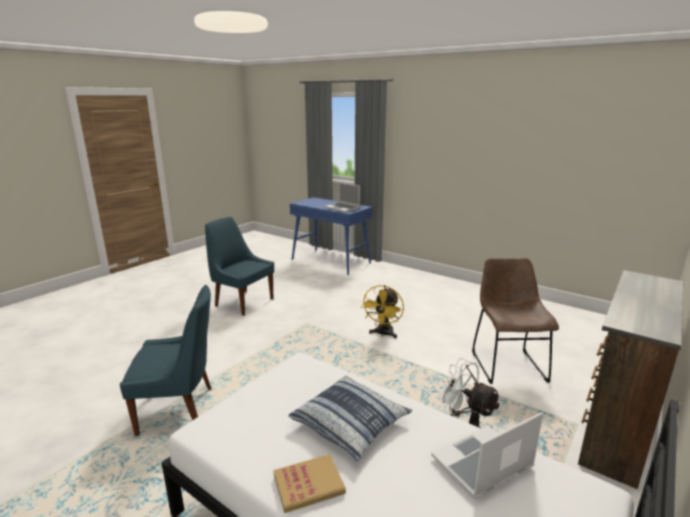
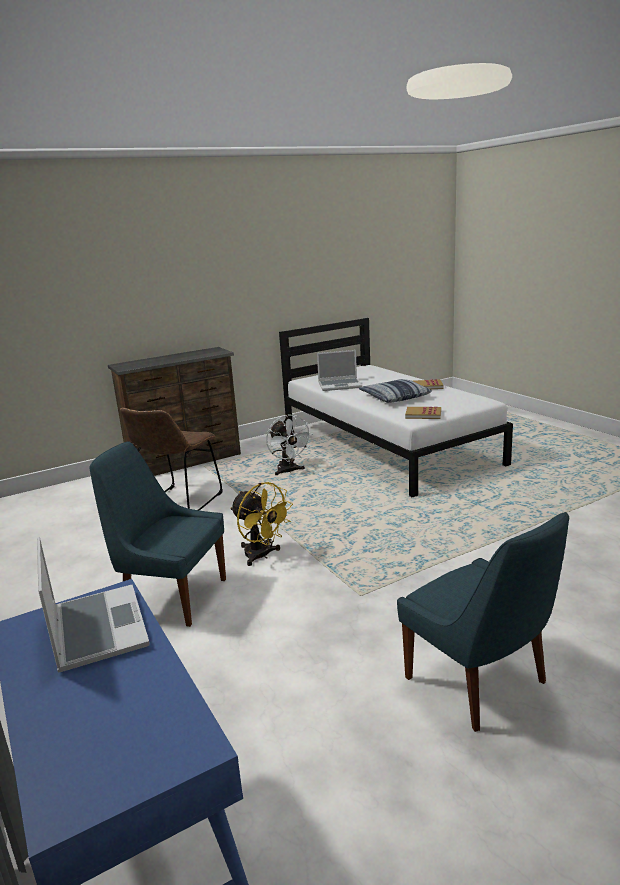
camera: 155 degrees left, 0 degrees up
(180, 410) = (532, 514): blue chair -> blue chair (172, 597)
(290, 376) = (423, 414): none -> book
(383, 334) = (262, 556): yellow fan -> yellow fan turned 90 degrees clockwise

